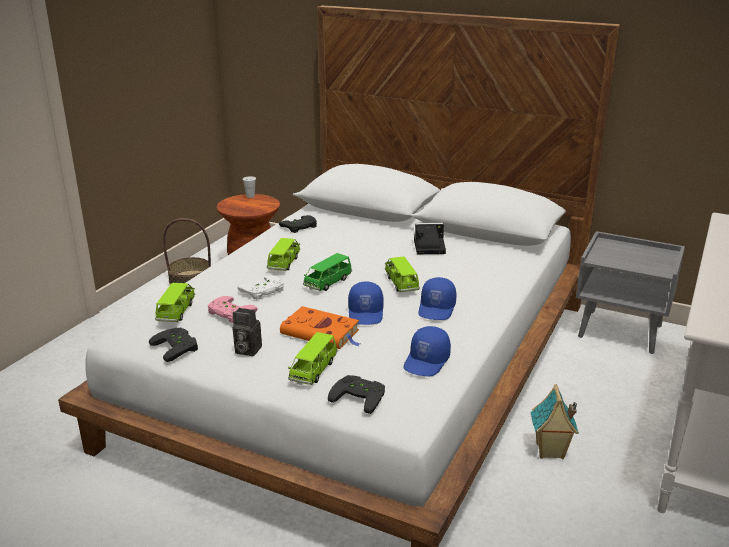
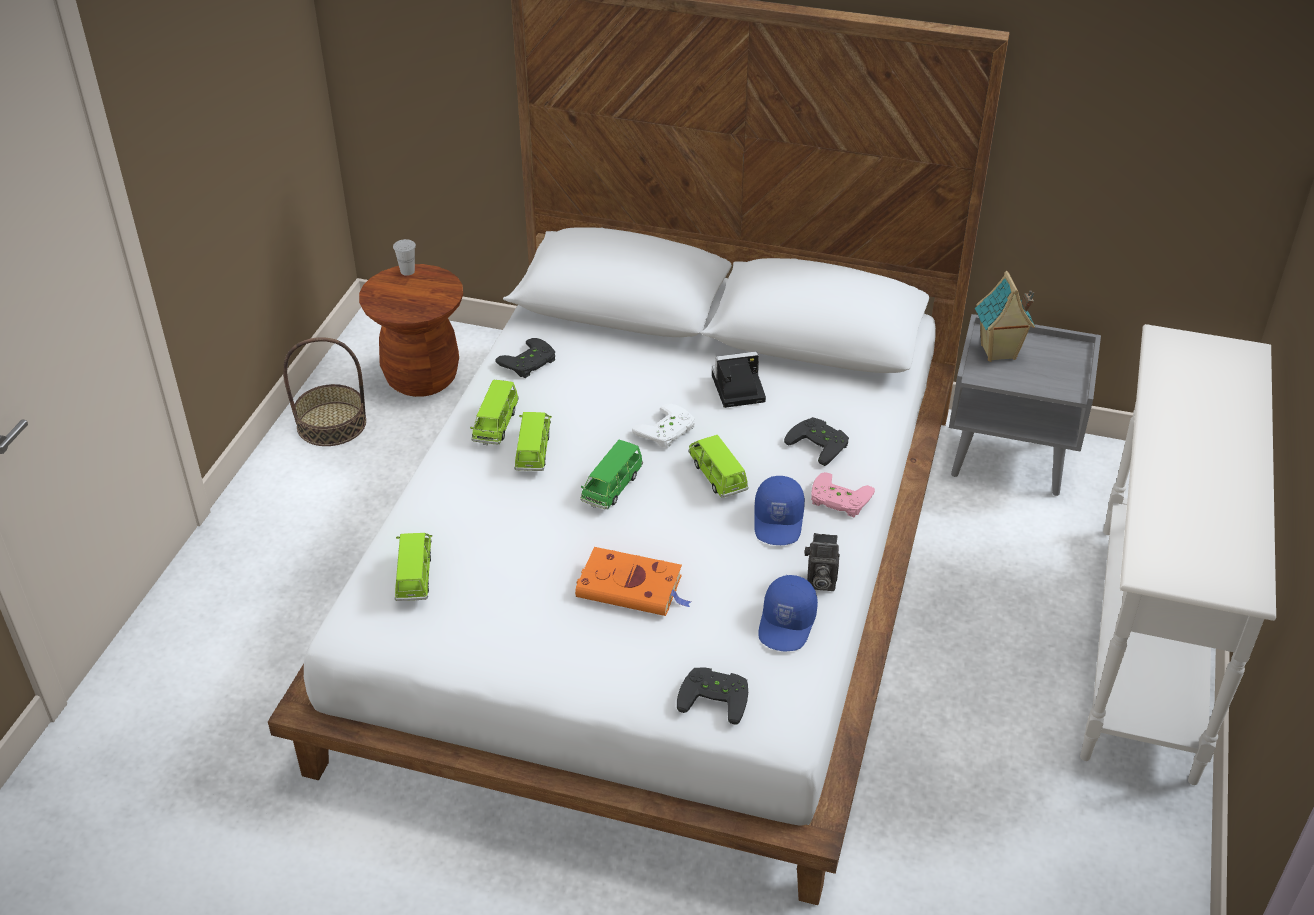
camera: 10 degrees left, 15 degrees up
(178, 347) = (441, 641): black game controller -> black game controller (820, 443)
(229, 313) = (491, 569): pink game controller -> pink game controller (838, 500)
(246, 350) = (539, 634): camera -> camera (819, 582)
(263, 291) = (525, 518): white game controller -> white game controller (668, 431)
(313, 371) = (642, 660): green toy car -> green toy car (496, 425)
(366, 313) = (682, 541): blue cap -> none
(549, 452) = (937, 686): toy house -> toy house (998, 353)

